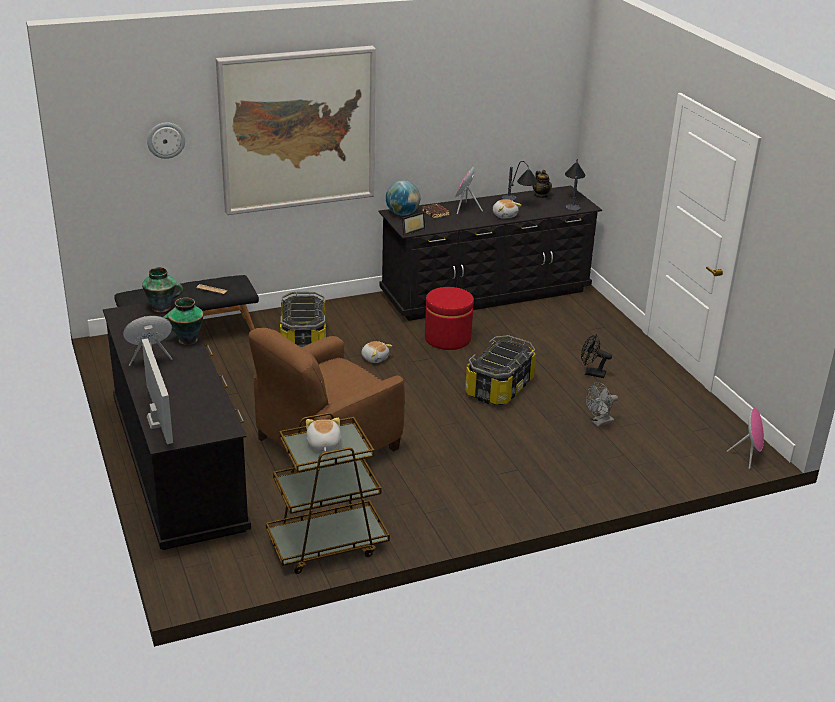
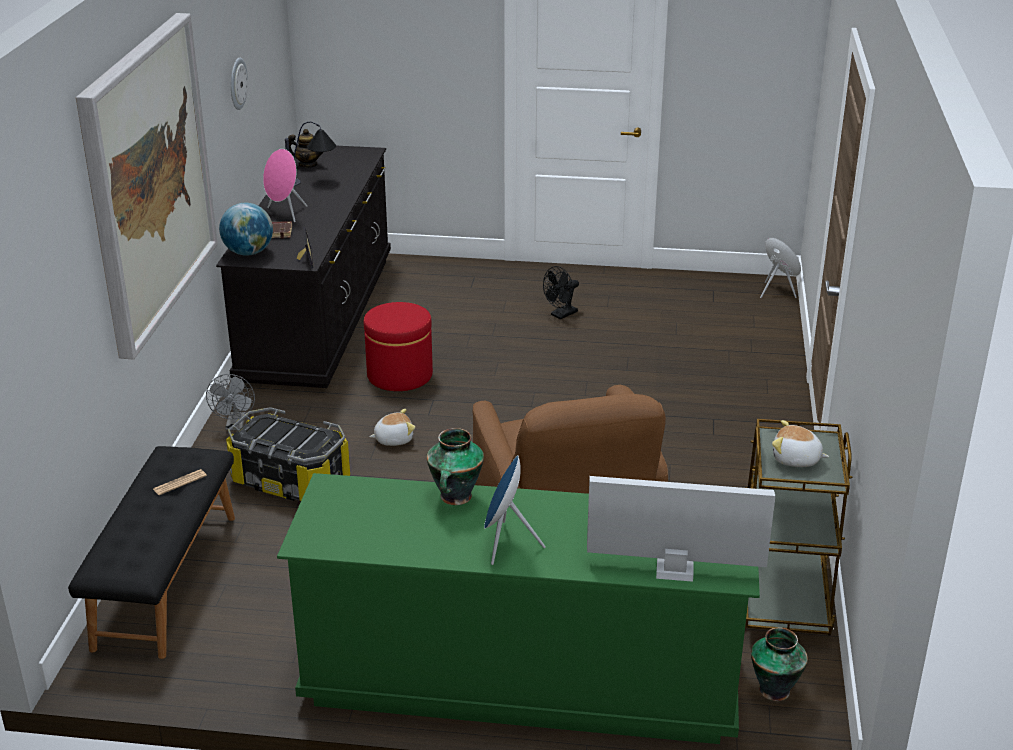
camera: 60 degrees left, 0 degrees up
(162, 308) = (332, 497): vase -> vase (775, 689)
(166, 140) = (58, 272): wall clock -> wall clock (237, 83)
(178, 465) = (521, 679): black dresser -> green dresser
(500, 388) = (541, 377): storage box -> none
(504, 215) = (334, 198): plush toy -> none
(572, 202) = (347, 155): table lamp -> none
(599, 423) = (660, 343): grey fan -> grey fan (235, 426)

